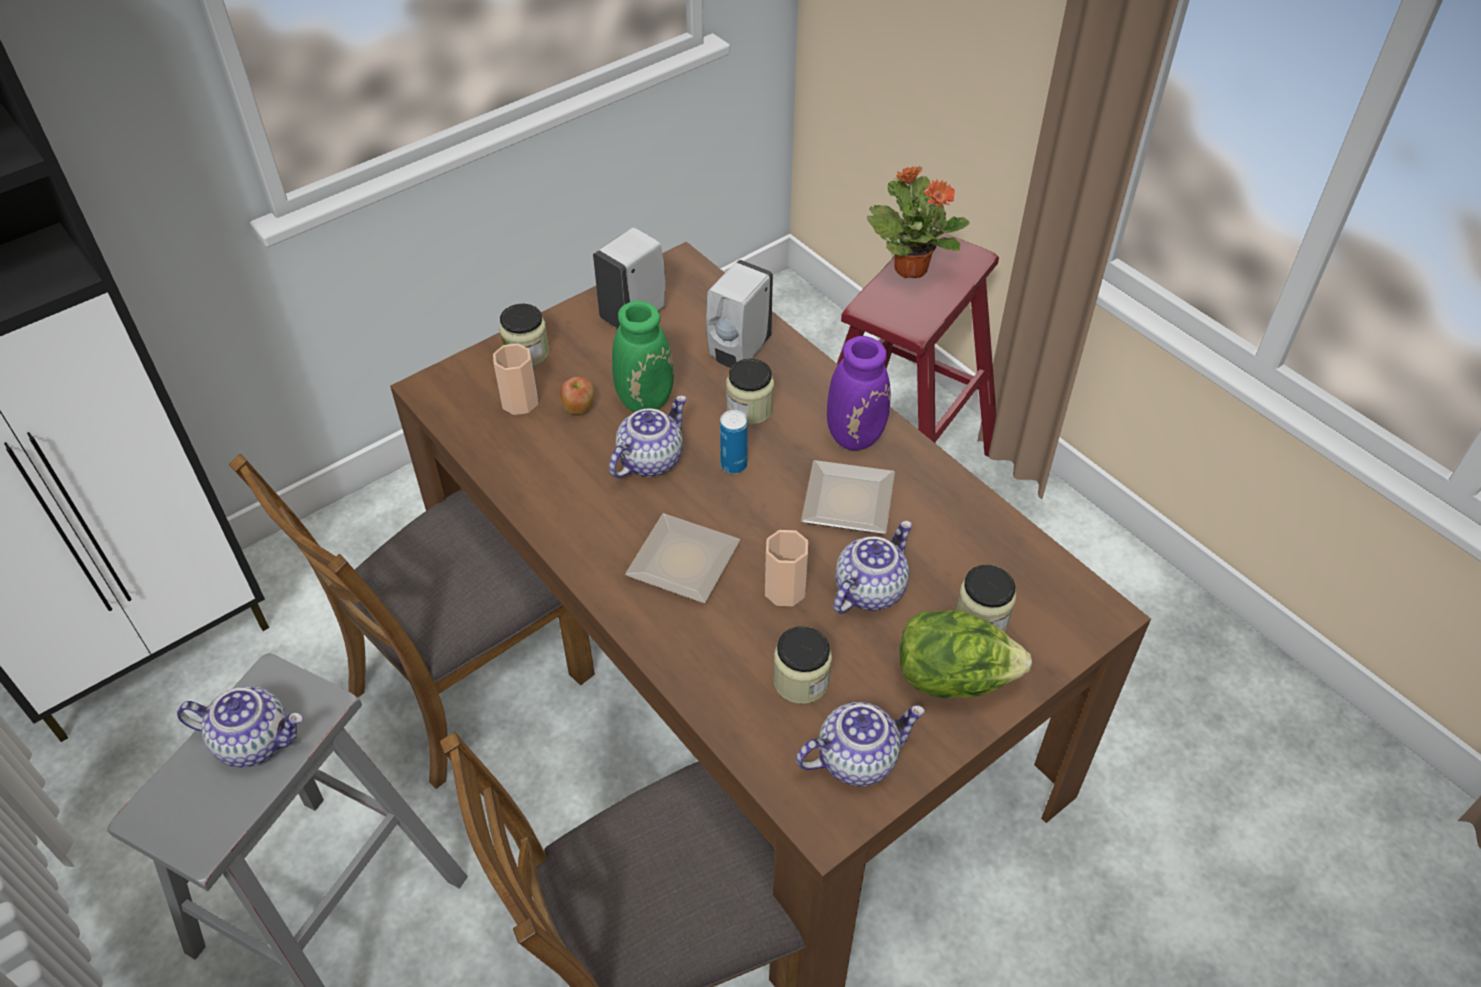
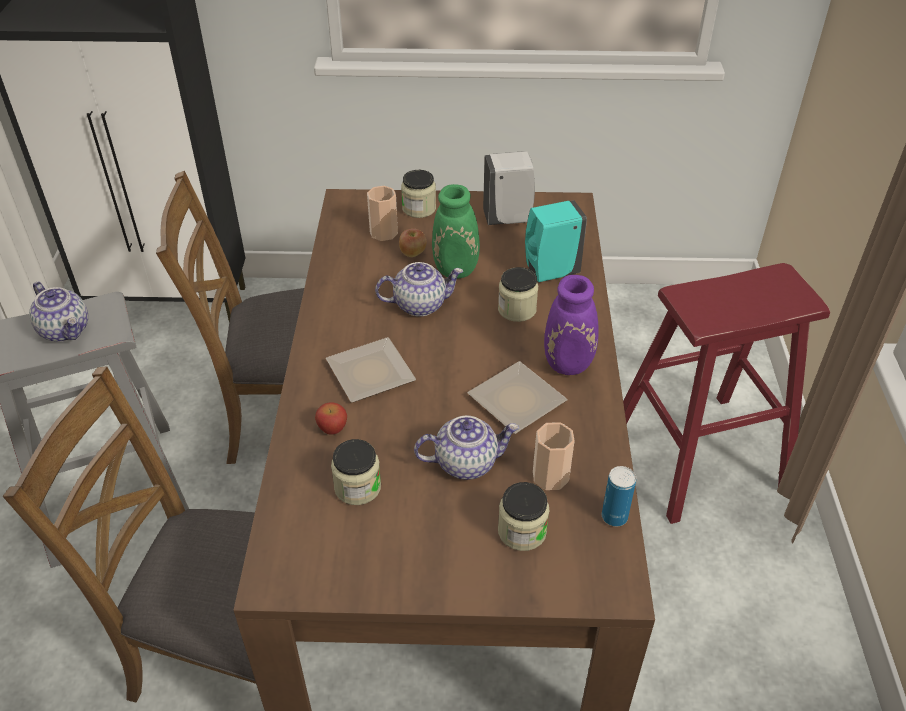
camera: 40 degrees right, 5 degrees down
(711, 642) = (332, 428): none -> apple
(733, 465) = (467, 336): can -> can (614, 516)
(738, 352) = (549, 272): white soap dispenser -> turquoise soap dispenser
(785, 590) = (412, 428): cup -> cup (550, 476)
(857, 758) = (336, 557): teapot -> none
(910, 268) = (744, 285): potted plant -> none
(953, 678) = (457, 555): lettuce -> none

